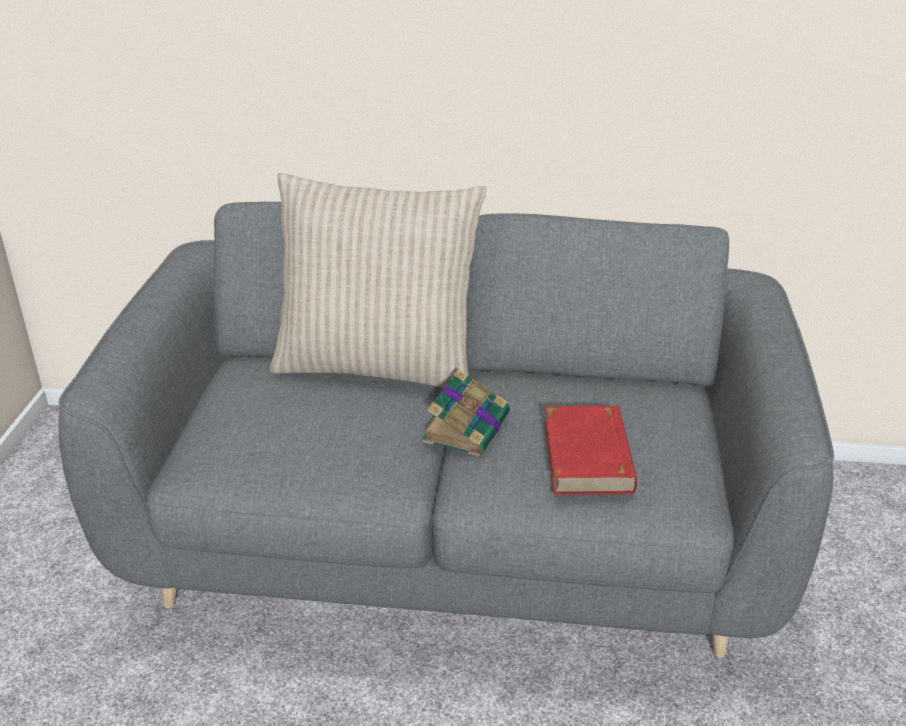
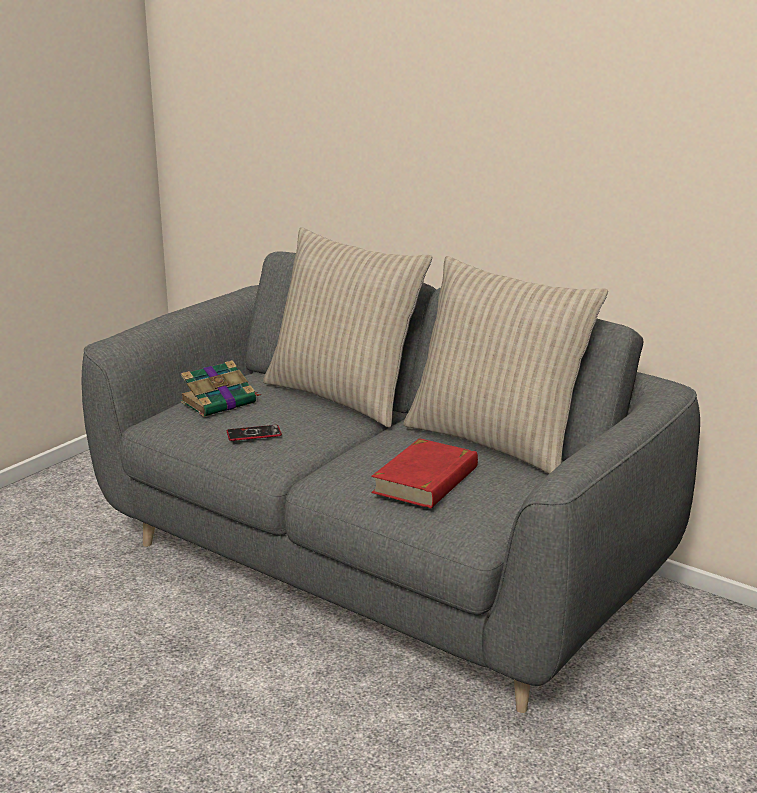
camera: 30 degrees right, 10 degrees down
(339, 453) = (254, 434): none -> phone
(467, 427) = (361, 443): book -> book (220, 402)
(590, 378) = (496, 441): none -> beige pillow

